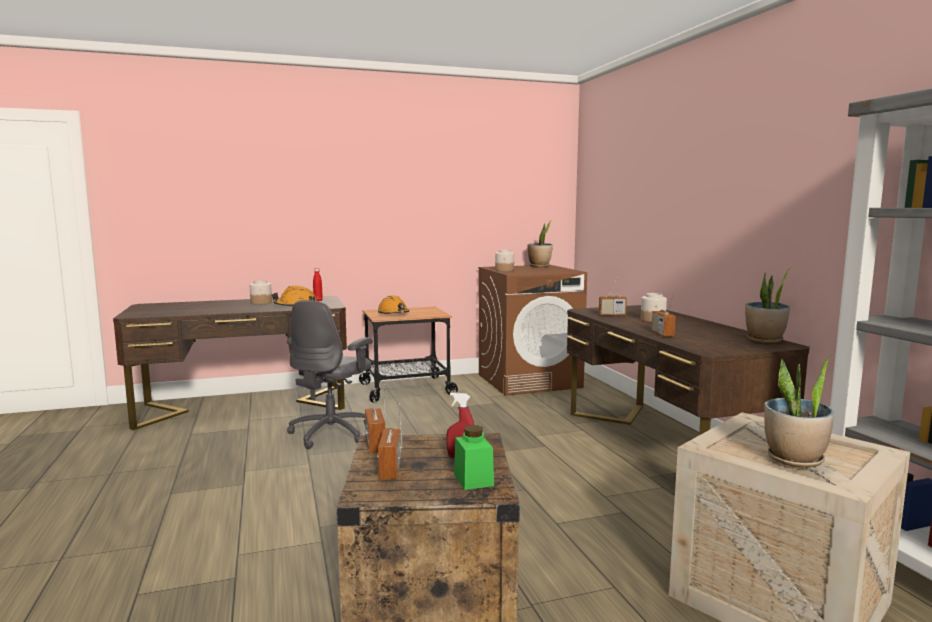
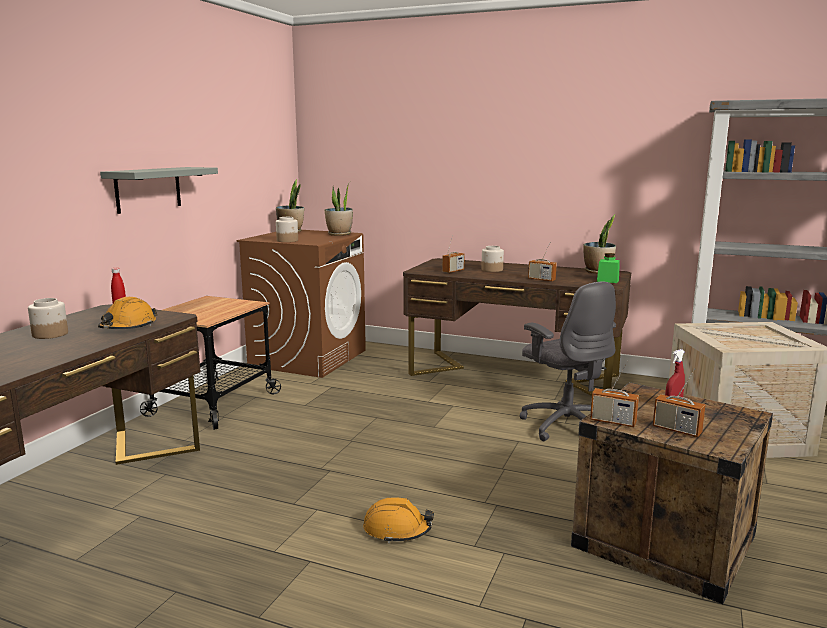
camera: 50 degrees left, 5 degrees up
(332, 433) = (258, 474): grey office chair -> grey office chair (566, 425)
(388, 219) = (148, 189): none -> grey shelf
(393, 314) = (199, 313): orange hard hat -> orange hard hat (397, 530)
(473, 479) = (720, 412): green jar -> green jar (607, 281)
(794, 459) = (764, 341): potted plant -> potted plant (339, 234)

